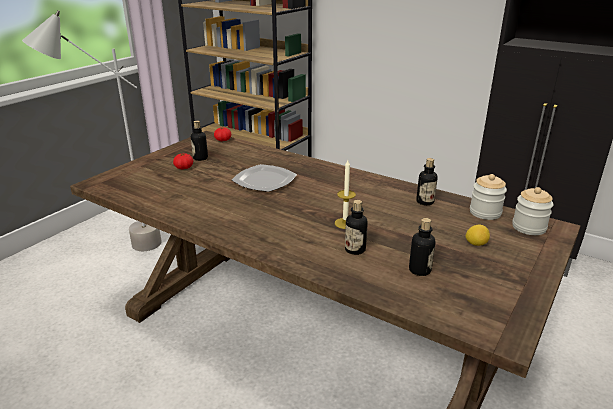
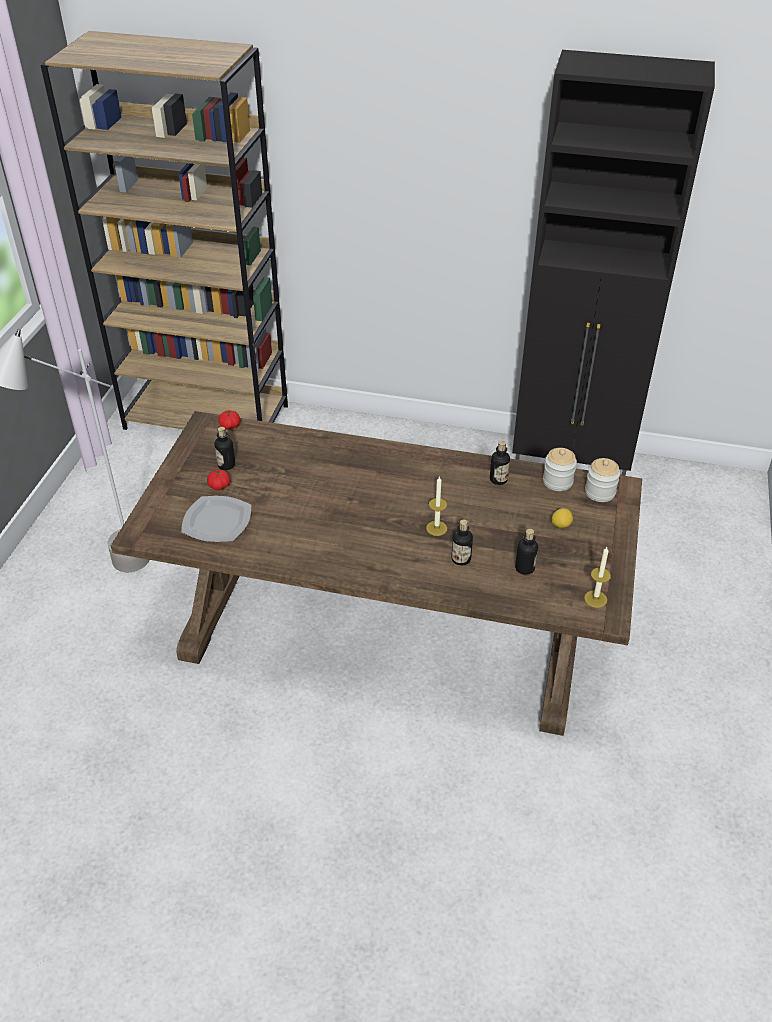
camera: 20 degrees left, 15 degrees up
(263, 180) = (322, 486): plate -> plate (216, 521)
(494, 315) = (595, 599): none -> candle

